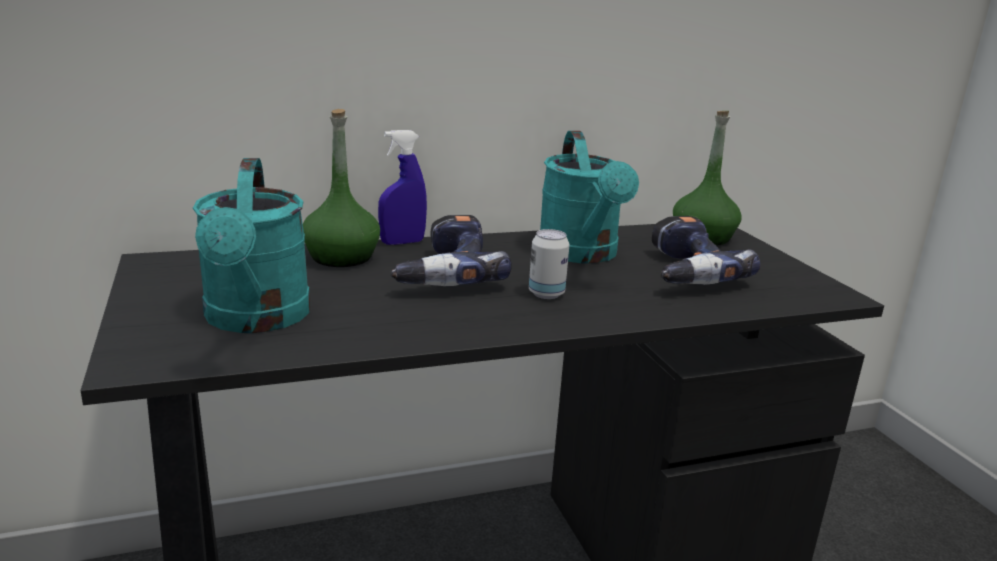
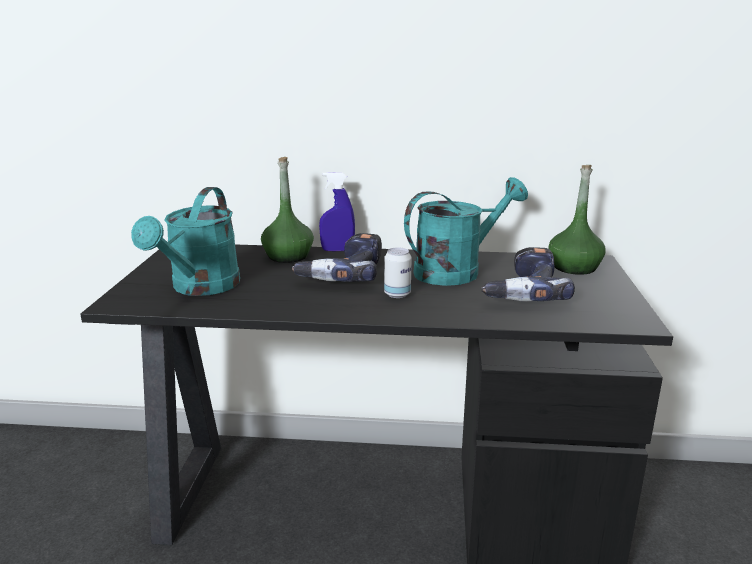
camera: 25 degrees right, 0 degrees up
(582, 255) = (457, 271): turquoise watering can -> turquoise watering can turned 135 degrees counterclockwise

